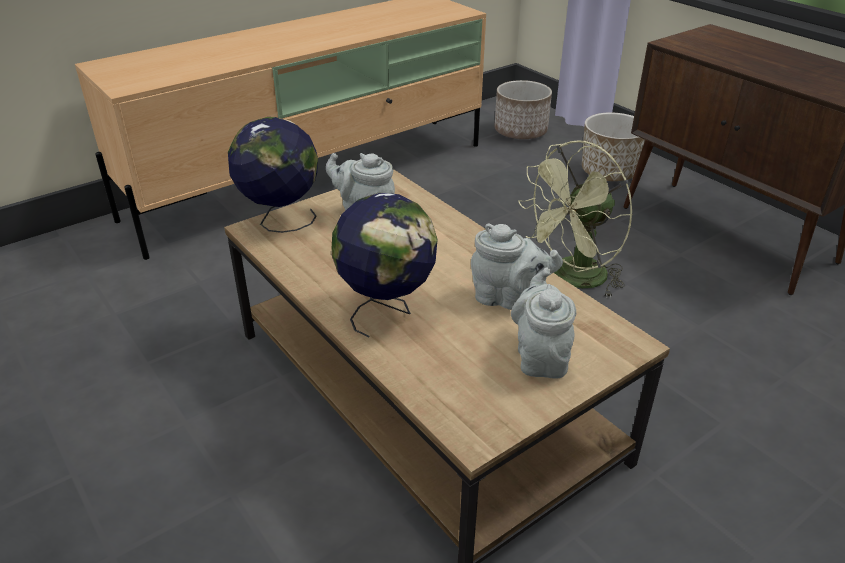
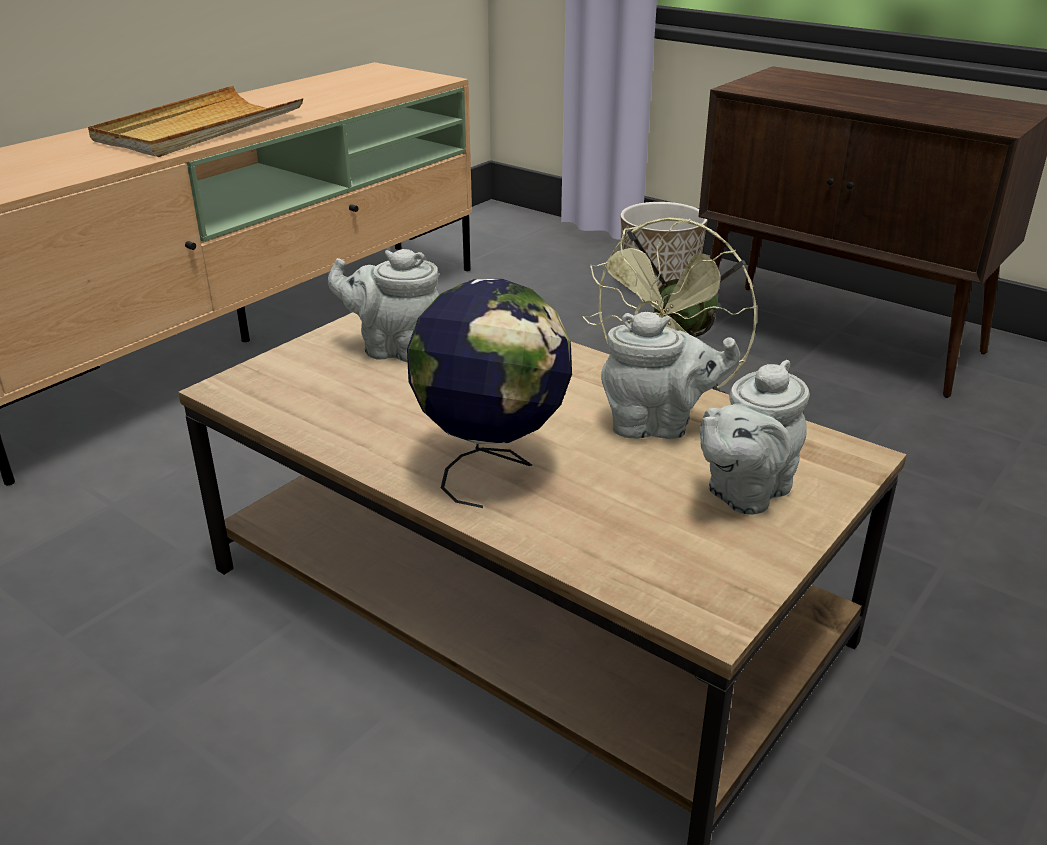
camera: 15 degrees left, 5 degrees down
(280, 221) = (267, 372): globe -> none
(289, 42) = (199, 129): none -> beige tray
(521, 131) = (522, 246): planter -> none
(540, 356) = (744, 492): grey teapot -> grey teapot turned 120 degrees counterclockwise

